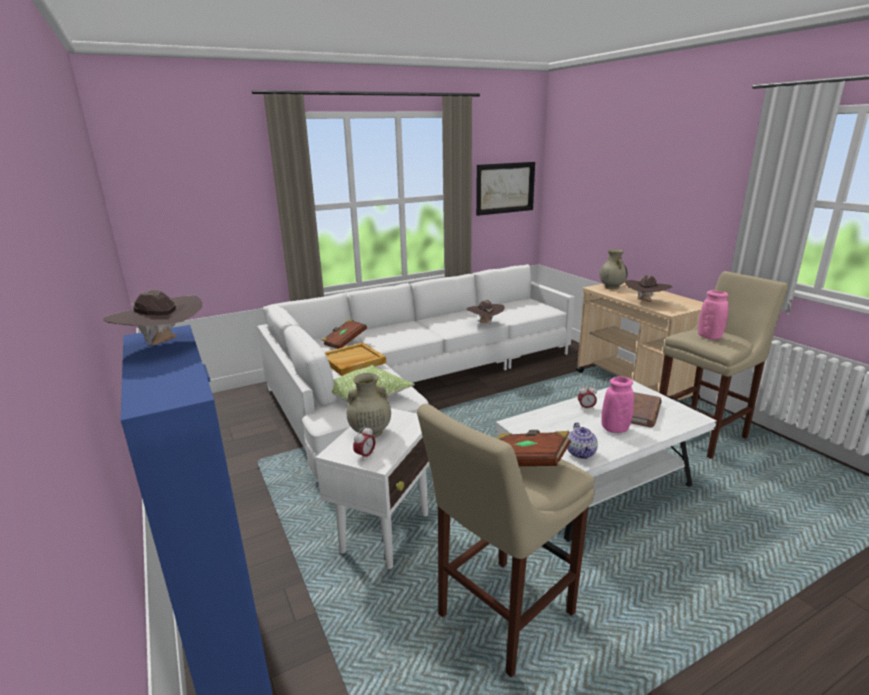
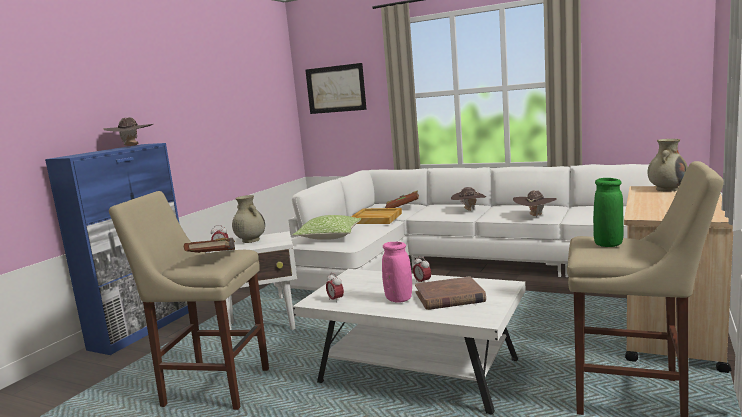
camera: 55 degrees right, 10 degrees down
(505, 188) = (643, 71): picture -> picture (336, 89)
(581, 453) = (335, 300): teapot -> alarm clock
(645, 302) = (648, 205): brown hat -> brown hat (469, 211)
(709, 337) = (608, 244): pink vase -> green vase

